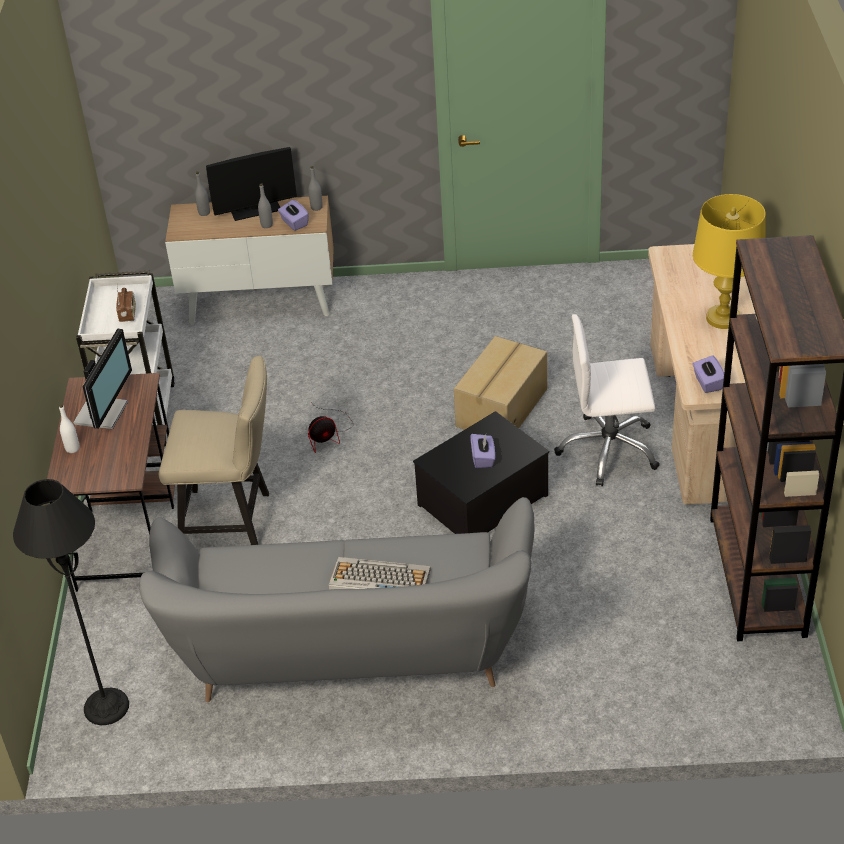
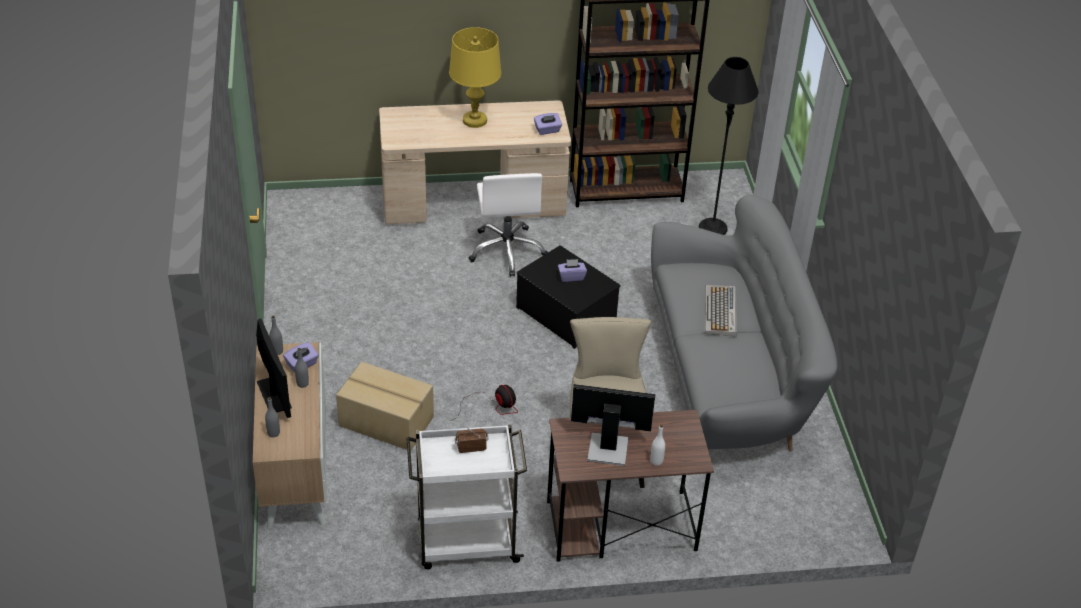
camera: 100 degrees left, 0 degrees up
(106, 707) = (811, 509): black floor lamp -> black floor lamp (713, 228)
(500, 407) = (458, 306): cardboard box -> cardboard box (386, 422)

